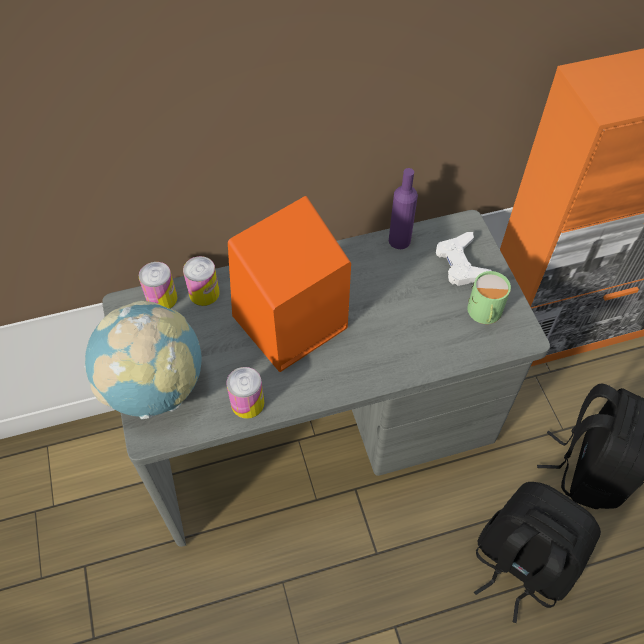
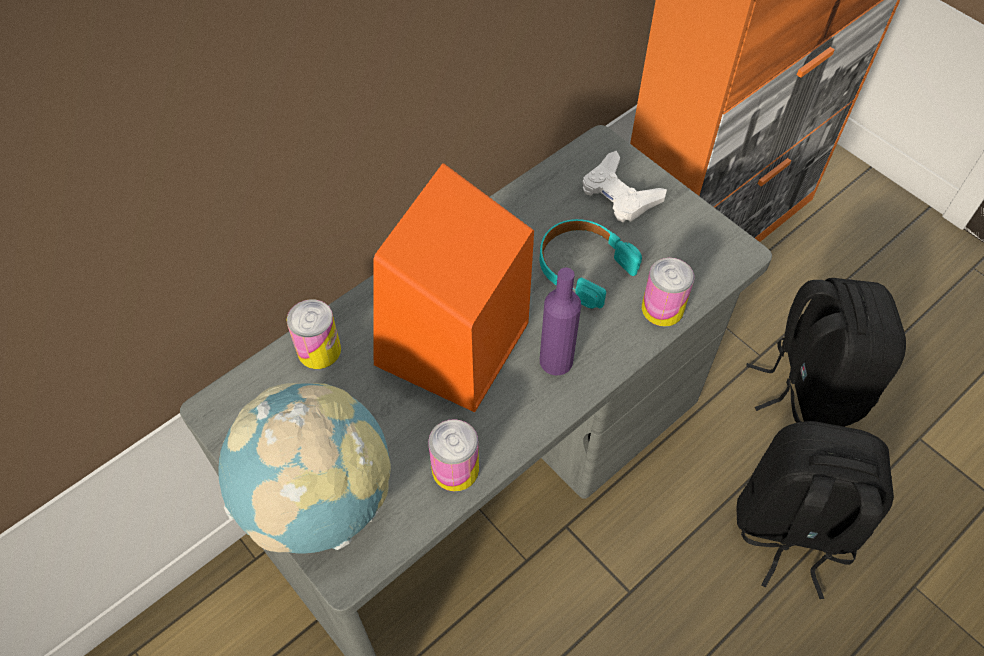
camera: 25 degrees left, 0 degrees up
(162, 298) = (264, 379): can -> can (662, 308)
(399, 240) = (531, 192): purple bottle -> purple bottle (556, 360)
(406, 305) = (583, 267): none -> turquoise headphones
(484, 313) = (678, 242): green mug -> none

